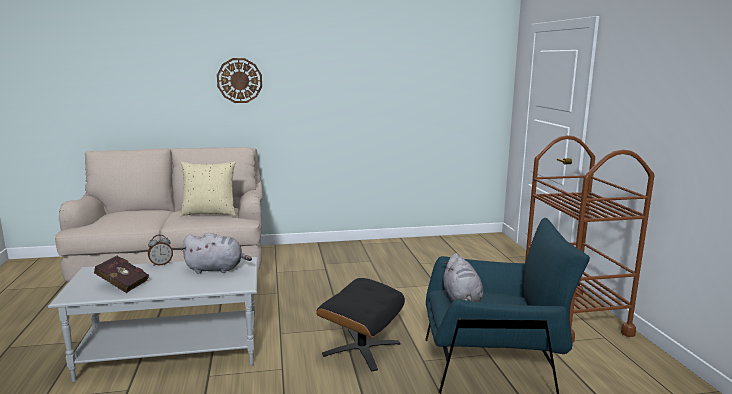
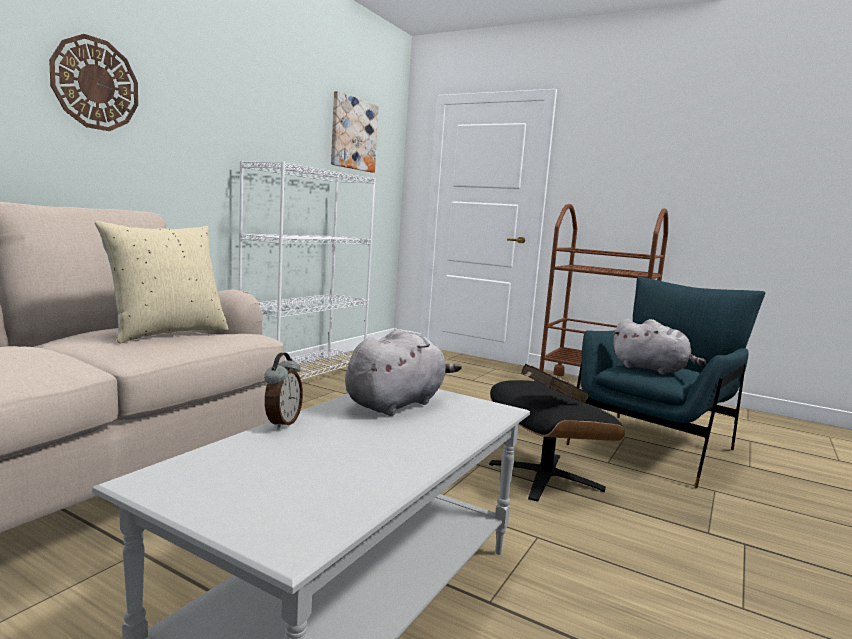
camera: 50 degrees left, 5 degrees down
(121, 284) = (322, 474): red book -> red book (550, 399)
(378, 246) = (306, 374): none -> white bookcase
(443, 70) = (353, 134): none -> picture

